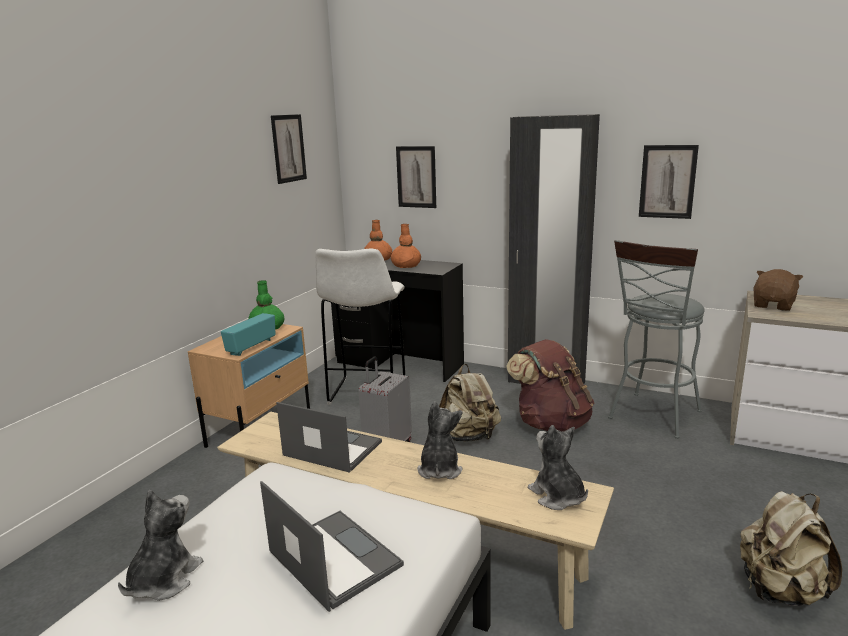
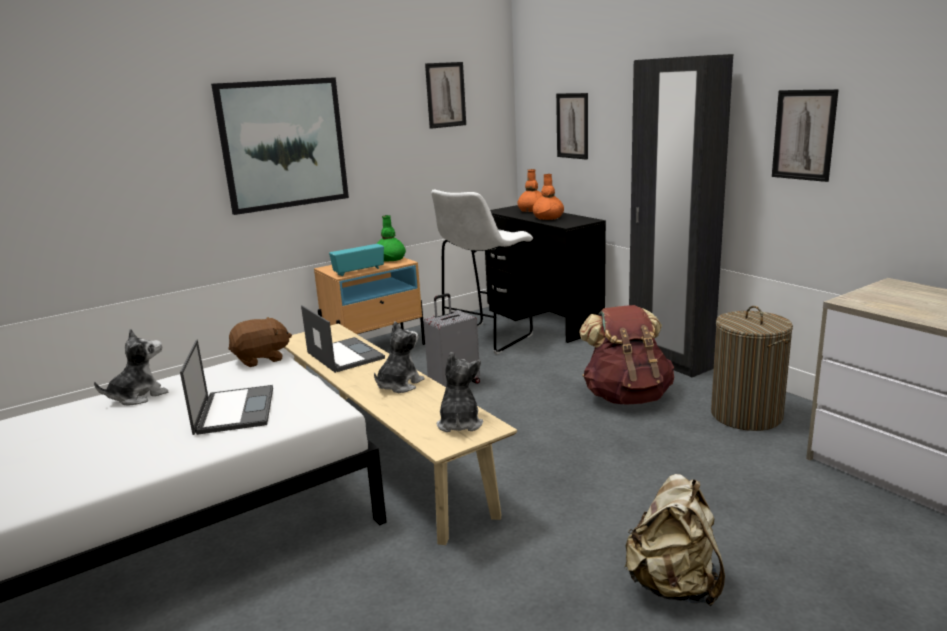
camera: 30 degrees right, 0 degrees up
(146, 210) = (283, 144): none -> picture
(468, 437) = (532, 391): beige backpack -> none
(652, 417) = (746, 415): grey stool -> laundry basket
(774, 305) = (885, 295): brown plush toy -> brown plush toy (261, 359)

